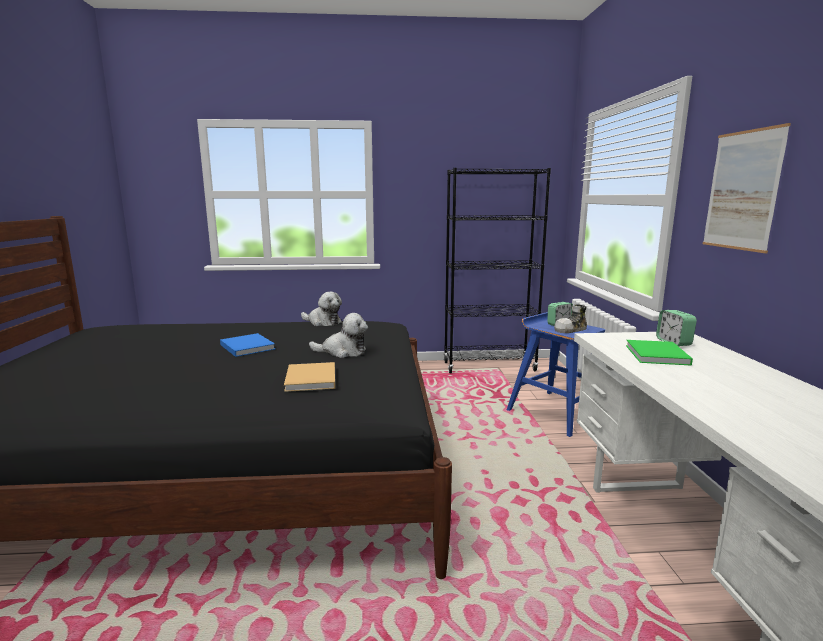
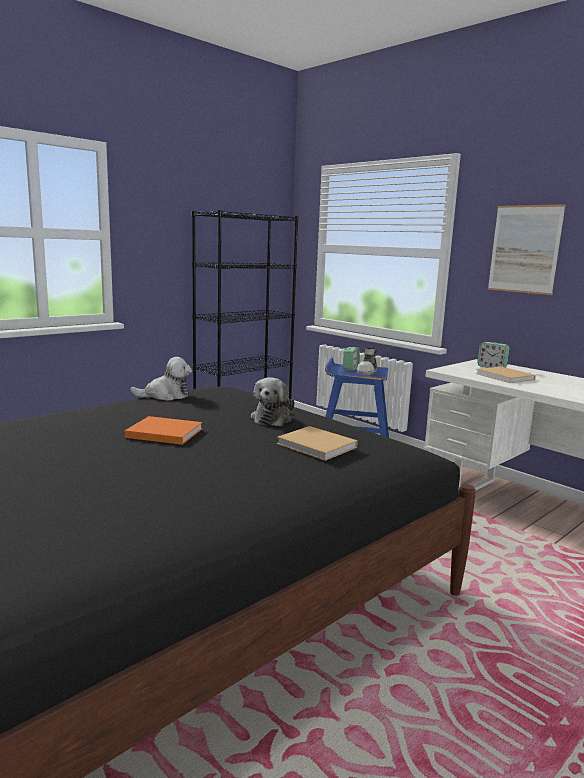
camera: 40 degrees left, 0 degrees up
(247, 346) = (162, 433): blue book -> orange book
(343, 352) = (272, 418): plush toy -> plush toy turned 135 degrees clockwise
(657, 355) = (506, 377): green book -> beige book

